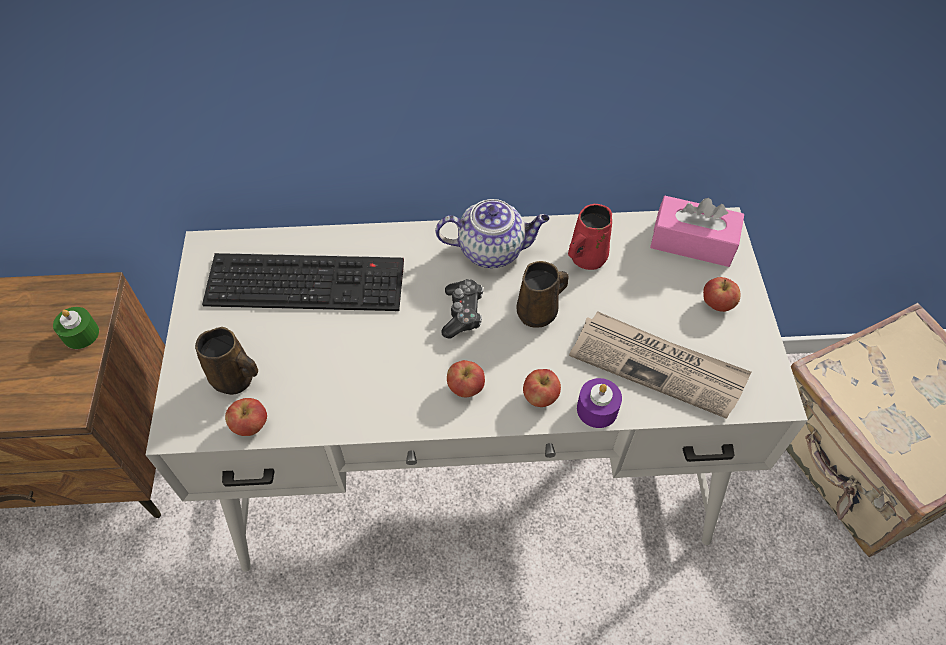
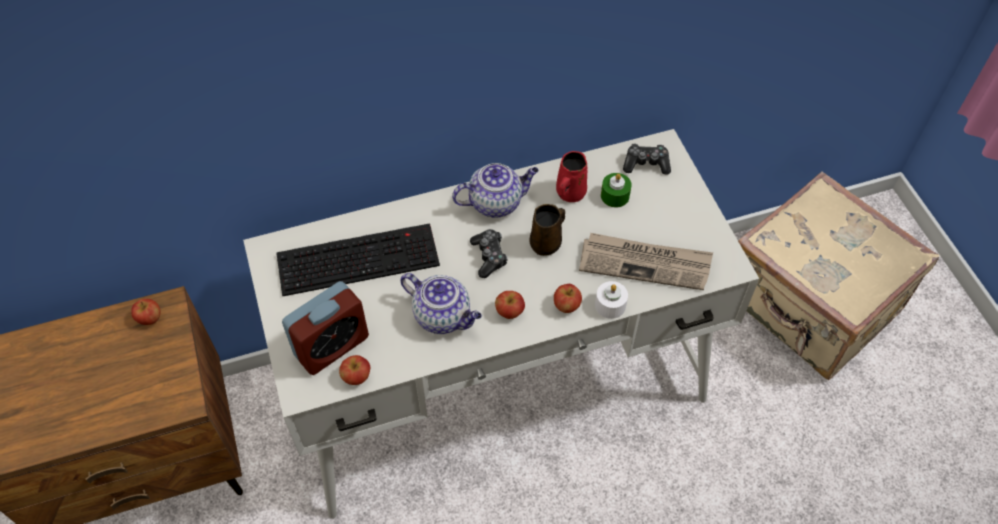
camera: 15 degrees left, 0 degrees up
(81, 334) = (171, 344): green candle -> green candle (615, 196)
(236, 379) = (331, 346): brown mug -> alarm clock
(382, 374) = (443, 316): none -> teapot
(597, 409) = (610, 305): purple candle -> white candle
(692, 242) = (646, 164): pink tissue box -> game controller
(717, 304) = (676, 208): apple -> apple (150, 319)

